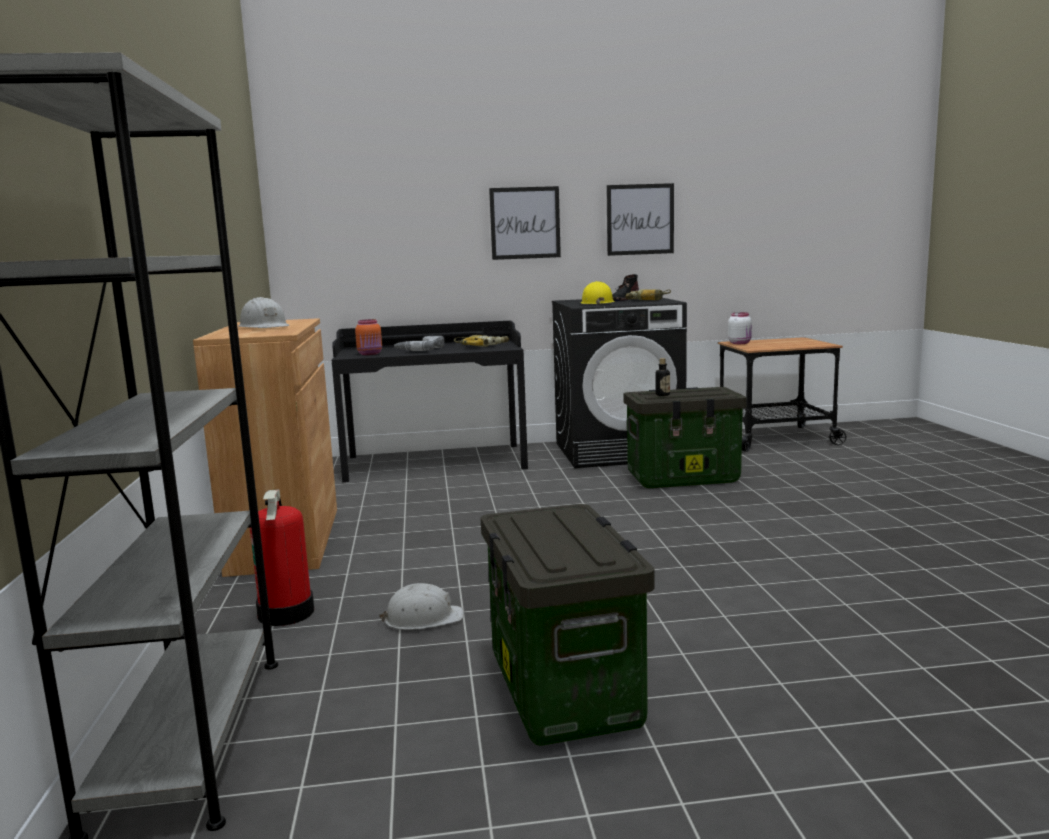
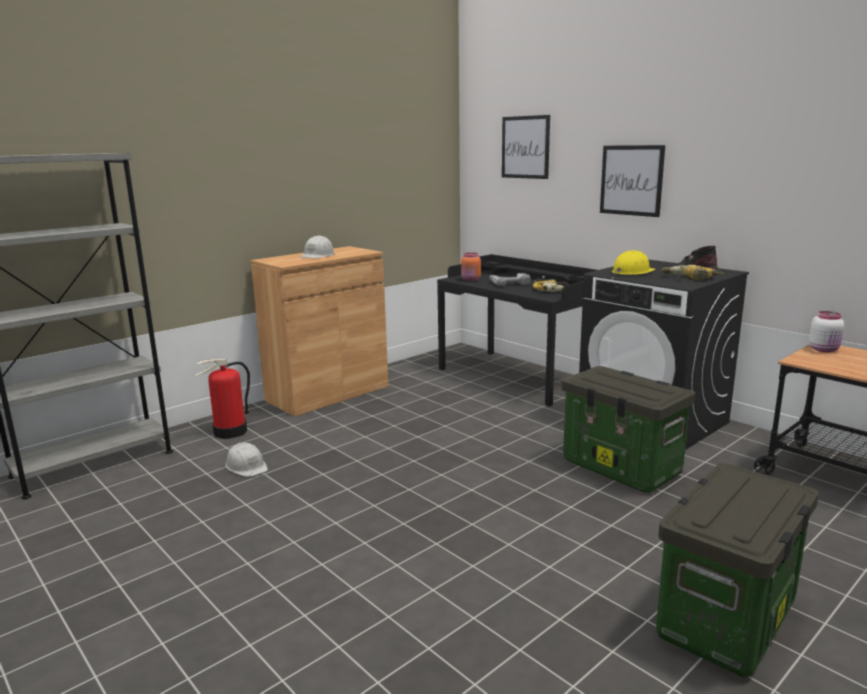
camera: 55 degrees right, 5 degrees up
(566, 691) = (175, 538): storage box -> storage box (727, 621)
(640, 219) = (747, 184): picture -> picture (525, 147)
(662, 395) = (601, 379): bottle -> none

